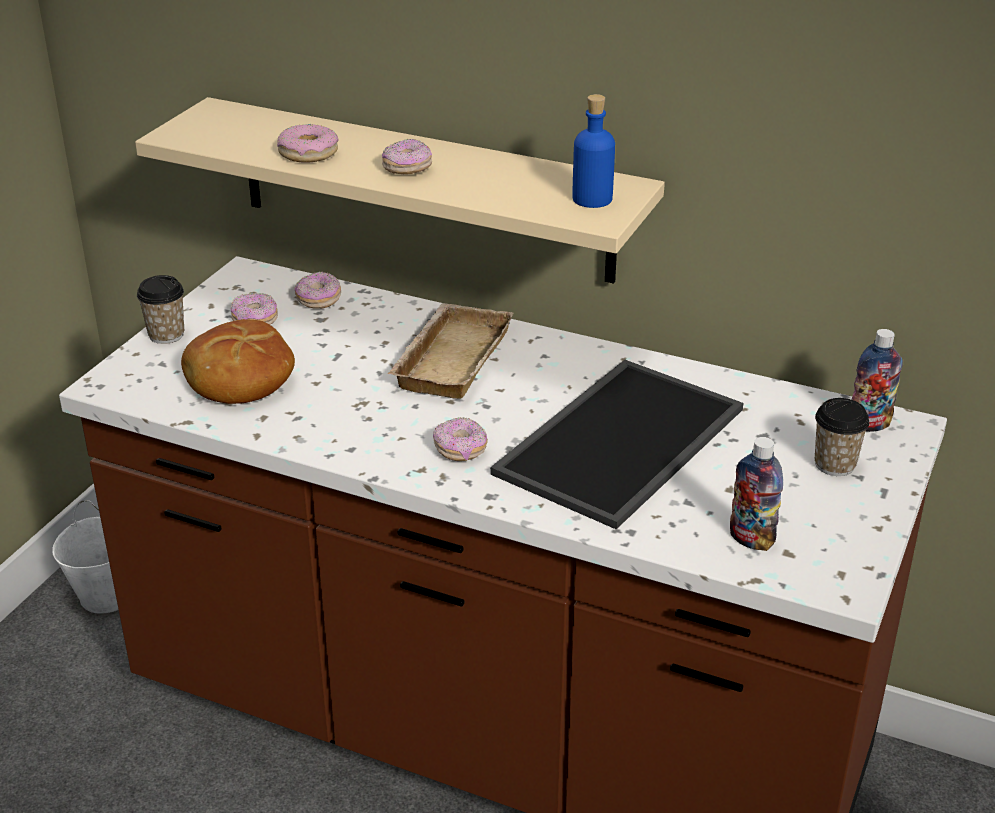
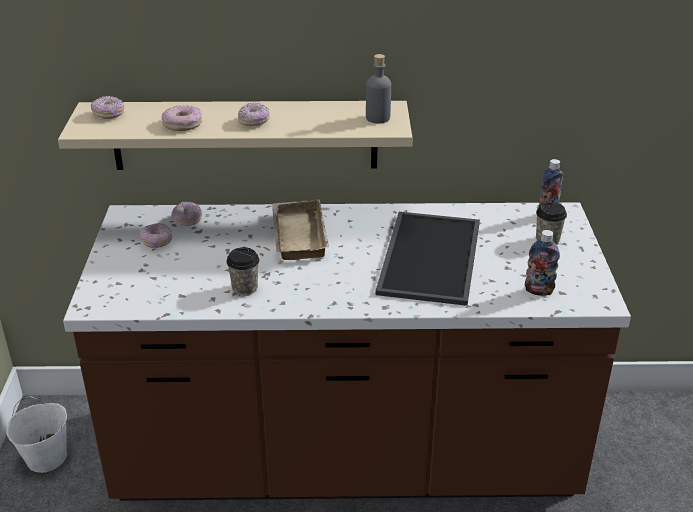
camera: 25 degrees left, 0 degrees up
(166, 335) = (105, 264): cup -> cup (245, 288)
(239, 379) = (177, 279): bread -> none
(460, 450) = (347, 286): donut -> donut (109, 114)
(592, 199) = (378, 118): blue bottle -> grey bottle

